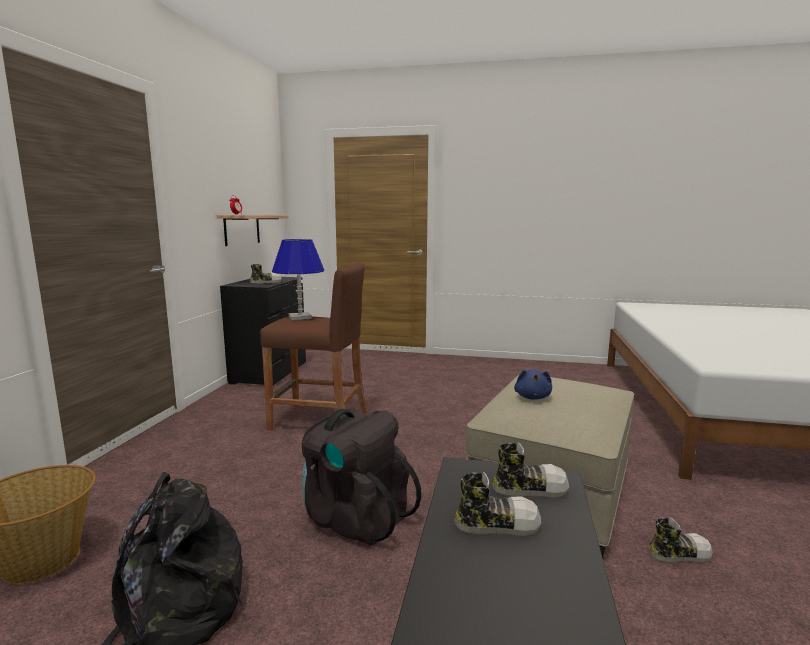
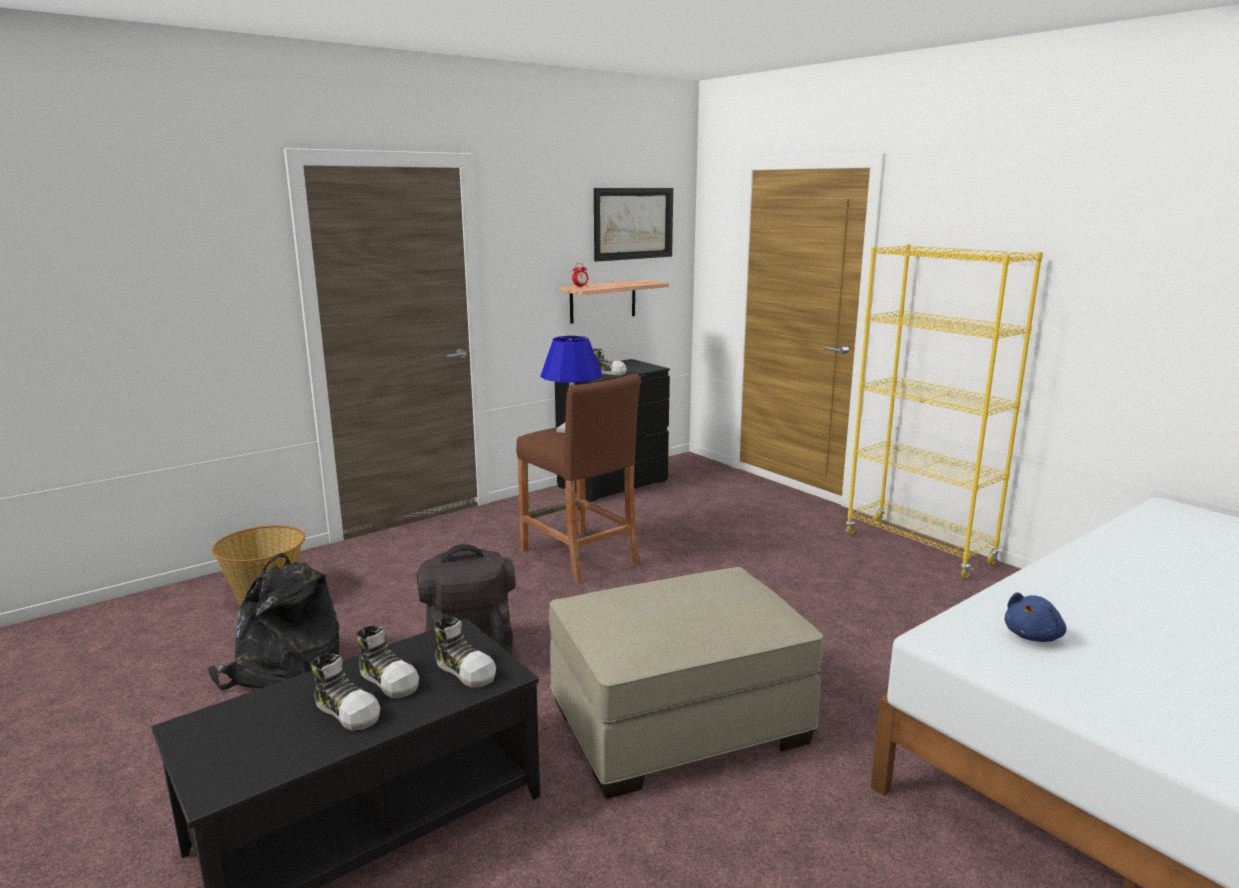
camera: 40 degrees right, 5 degrees up
(253, 170) = (633, 223): none -> picture
(495, 363) = (918, 548): none -> yellow bookcase
(532, 397) = (649, 595): blue plush toy -> blue plush toy (1033, 636)
(678, 554) = (690, 840): shoe -> shoe (347, 710)

